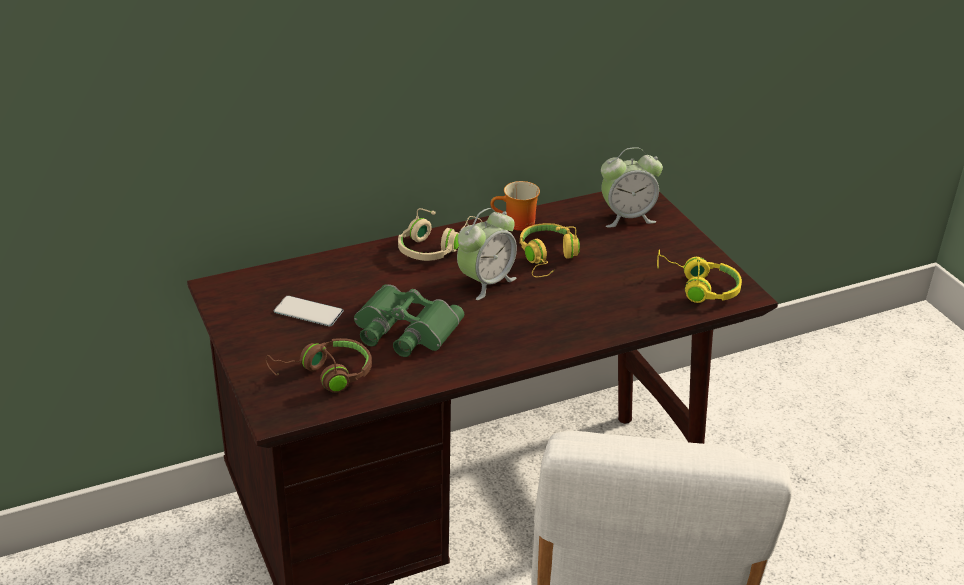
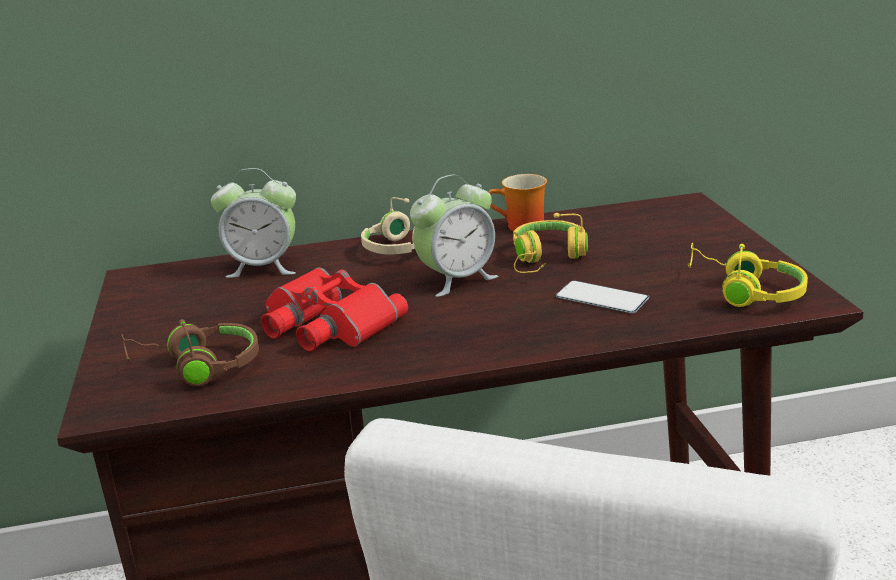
camera: 15 degrees right, 10 degrees down
(308, 312) = (221, 302): phone -> phone (602, 298)
(403, 330) = (326, 324): green binoculars -> red binoculars
(627, 217) = (664, 222): alarm clock -> alarm clock (263, 267)

